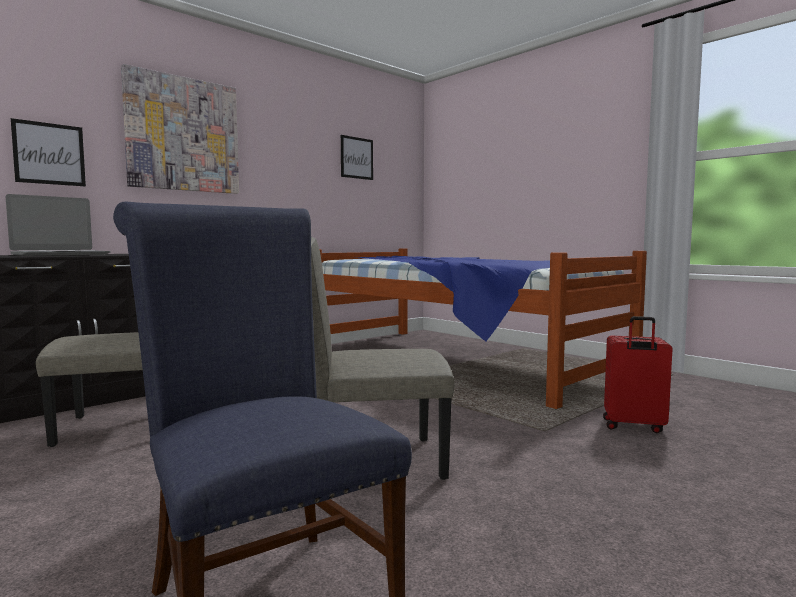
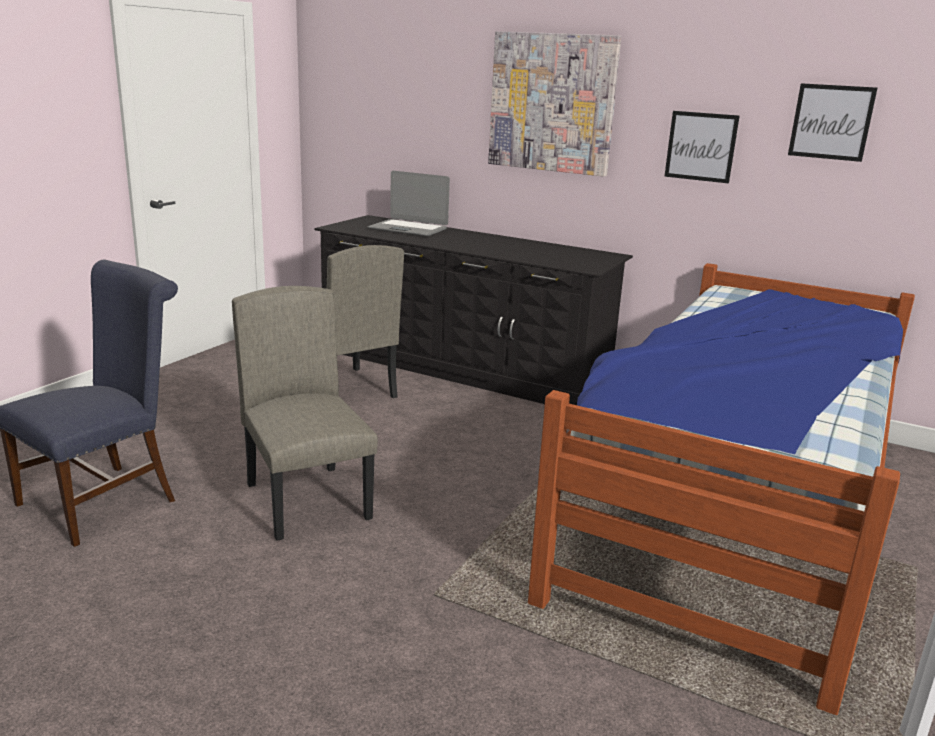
camera: 70 degrees right, 15 degrees up
(49, 154) = (434, 131): picture -> picture (701, 146)
(633, 426) = (492, 673): red suitcase -> none

